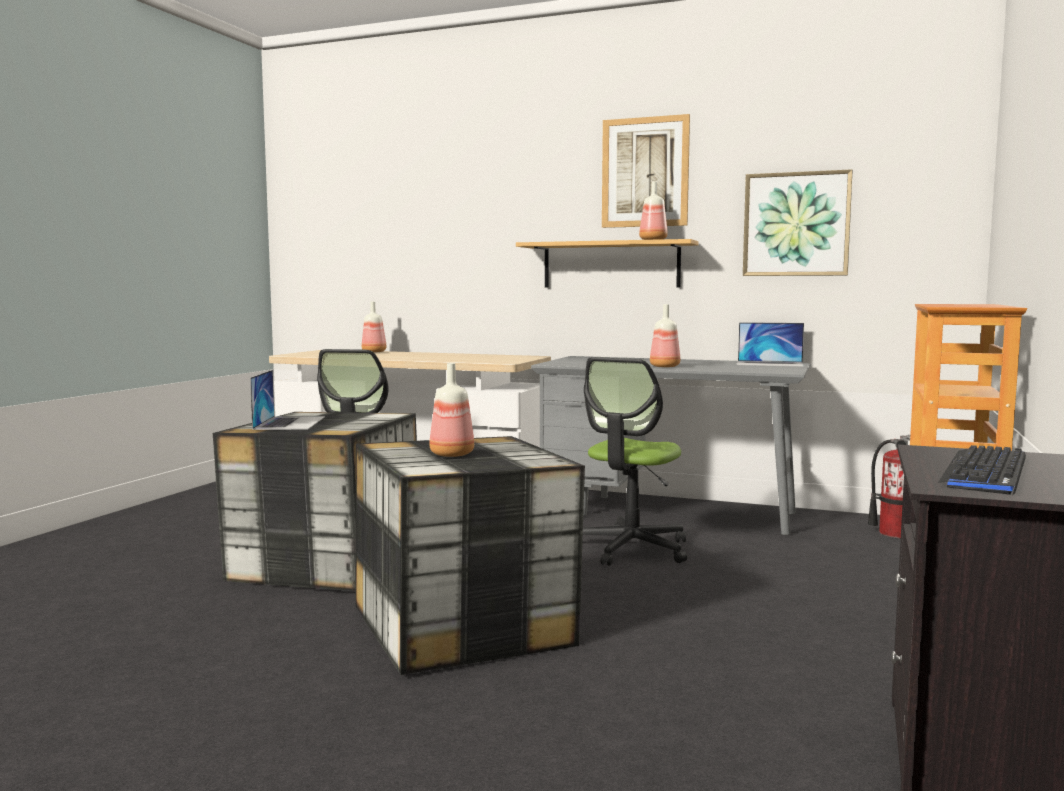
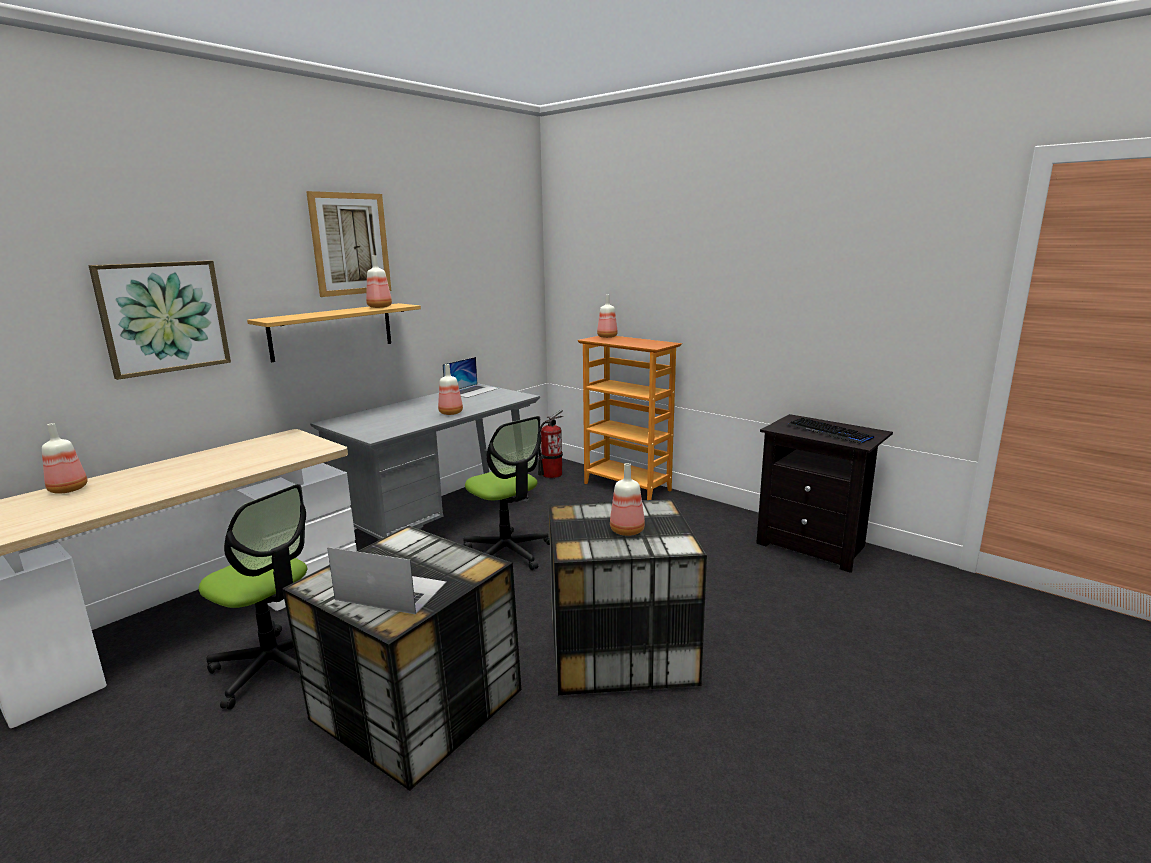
camera: 70 degrees left, 10 degrees up
(796, 224) = (458, 286): picture -> picture (163, 317)
(974, 304) = (607, 337): none -> bottle

